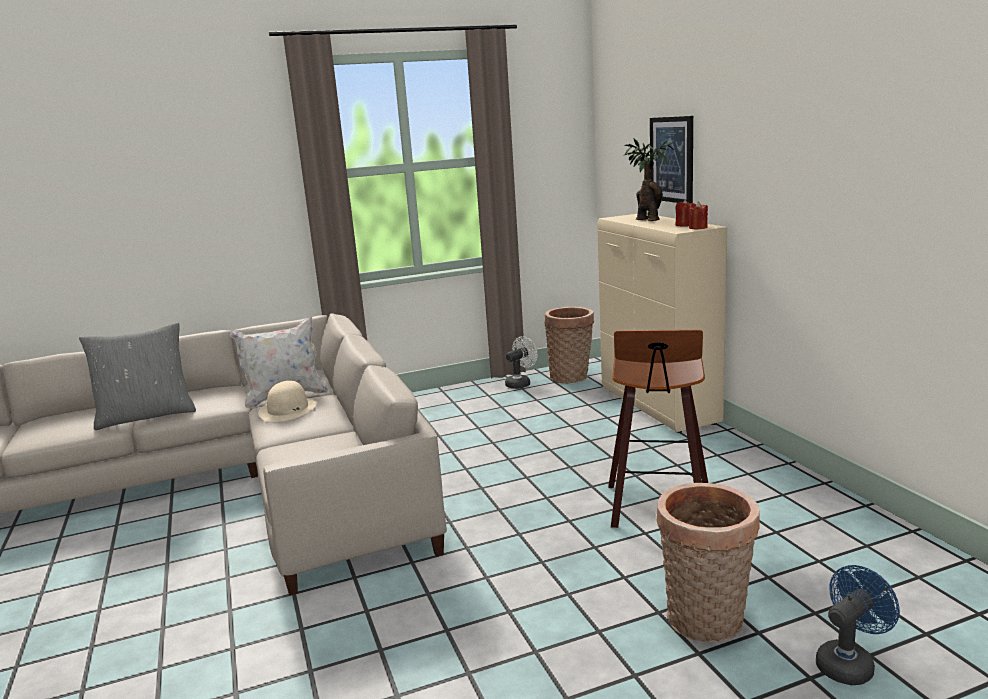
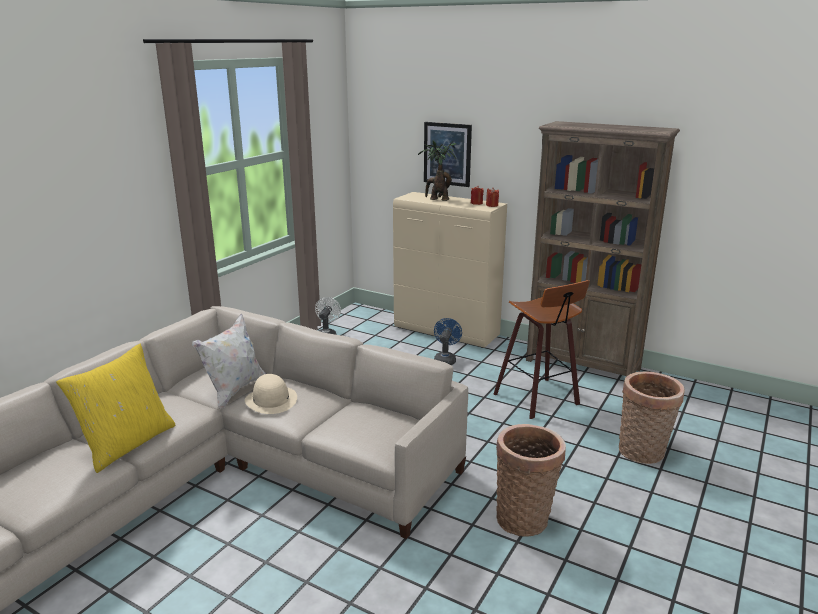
camera: 40 degrees left, 5 degrees up
(147, 416) = (127, 443): grey pillow -> yellow pillow
(571, 377) = (357, 323): basket -> basket (524, 518)
(793, 486) = (583, 365): none -> brown bookcase
(849, 663) = (715, 447): blue fan -> blue fan (445, 359)

